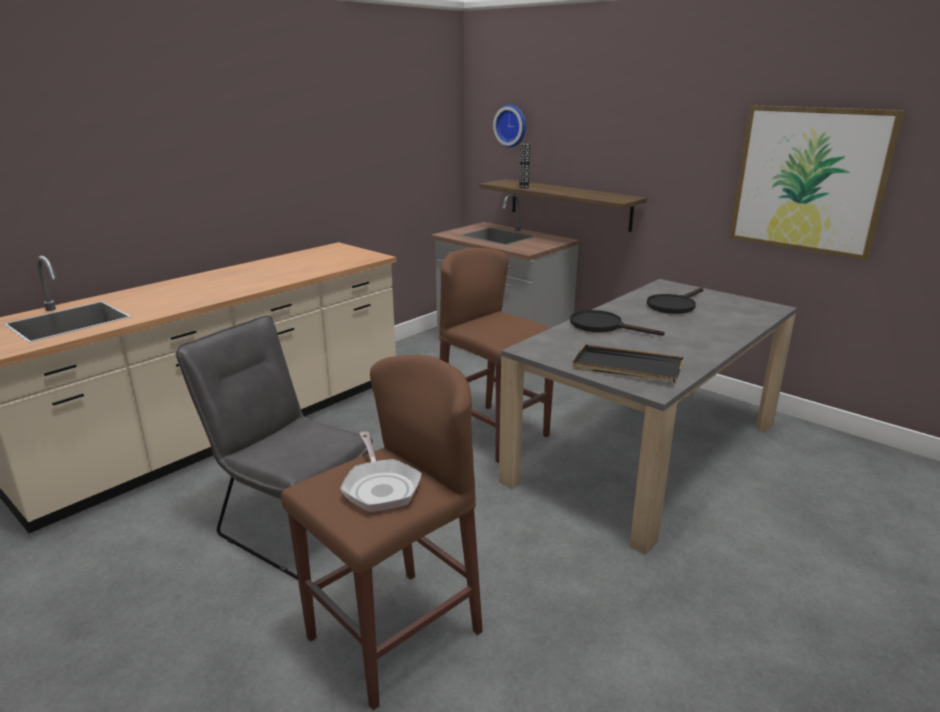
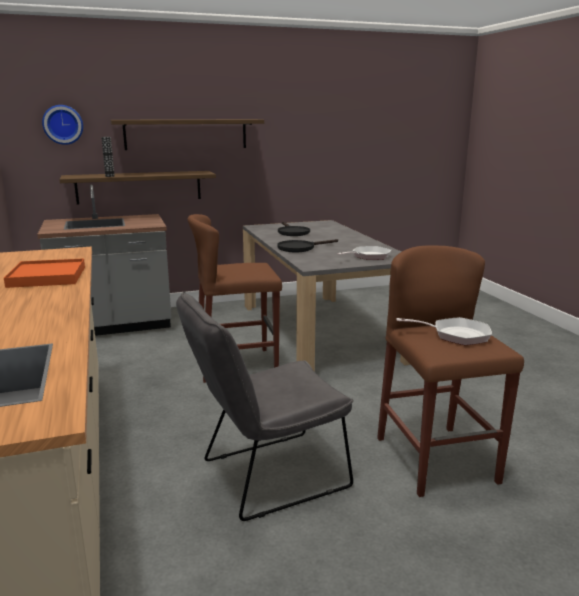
camera: 60 degrees left, 5 degrees down
(287, 272) = (47, 277): none -> orange tray
(626, 147) = (186, 134): none -> shelf
(626, 368) = (368, 256): black tray -> frying pan
(809, 180) = (314, 144): picture -> none

